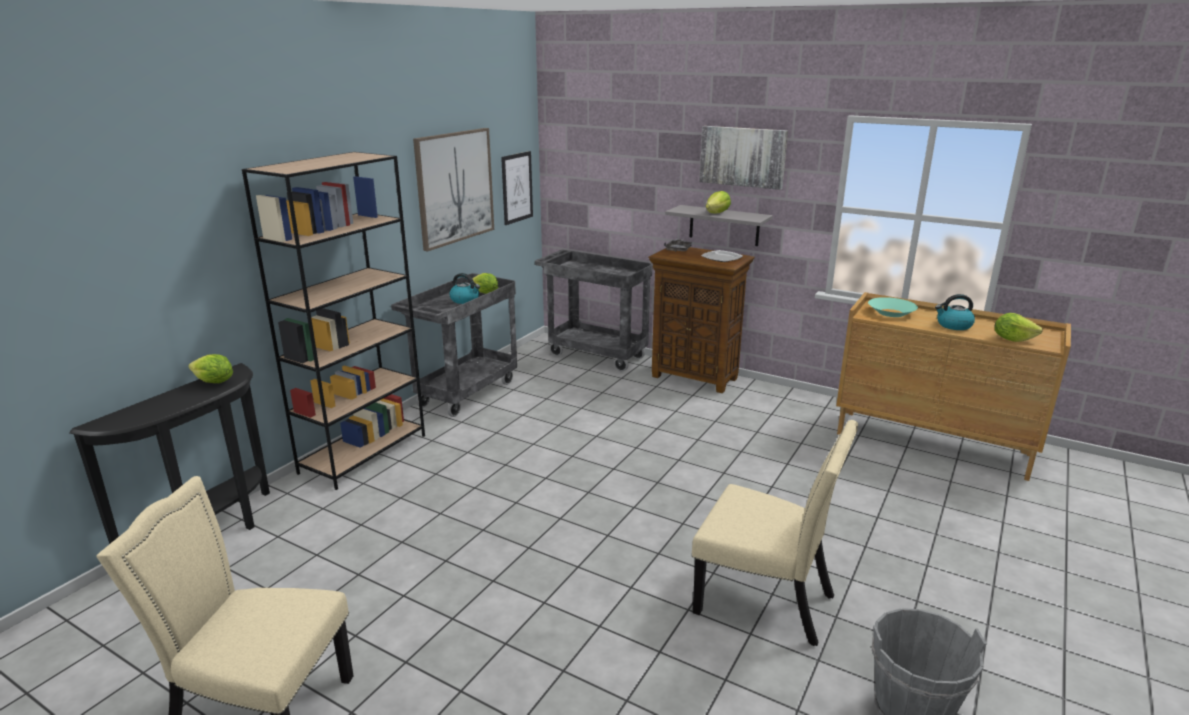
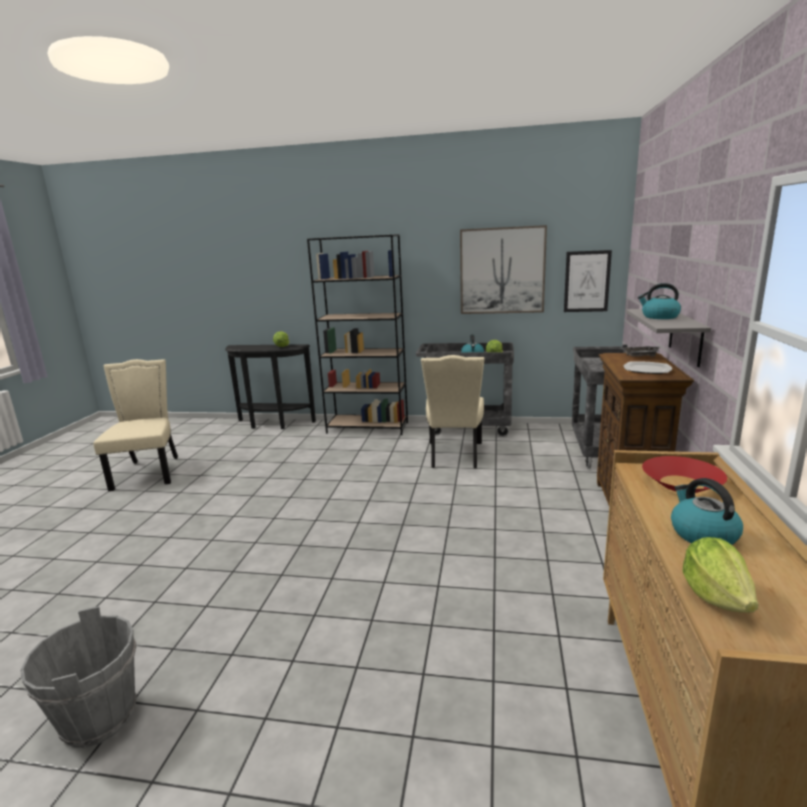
camera: 70 degrees right, 5 degrees down
(717, 213) = (659, 317): lettuce -> kettle
(742, 156) = (703, 249): picture -> none
(762, 600) = (249, 606): beige chair -> beige chair (454, 454)
(891, 313) = (682, 484): turquoise bowl -> red bowl

